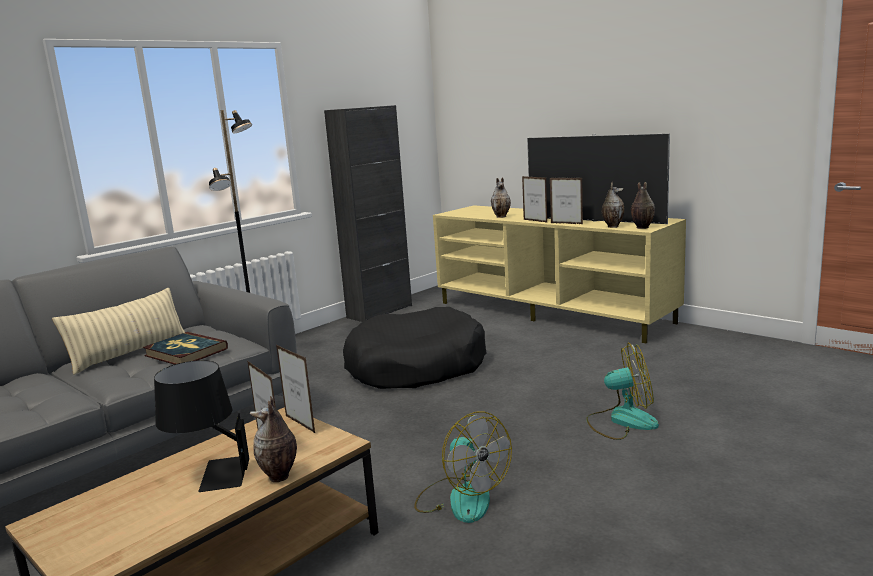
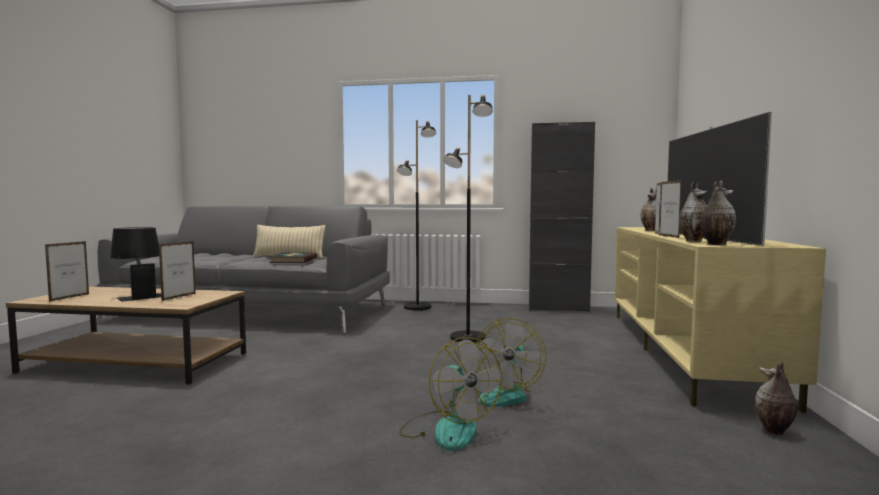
camera: 55 degrees right, 10 degrees down
(279, 477) = (132, 304): vase -> vase (774, 431)
(300, 424) = (214, 296): picture frame -> picture frame (70, 297)
(415, 367) = (467, 338): black dog bed -> black floor lamp
(461, 498) = (246, 396): fan -> fan (505, 394)

